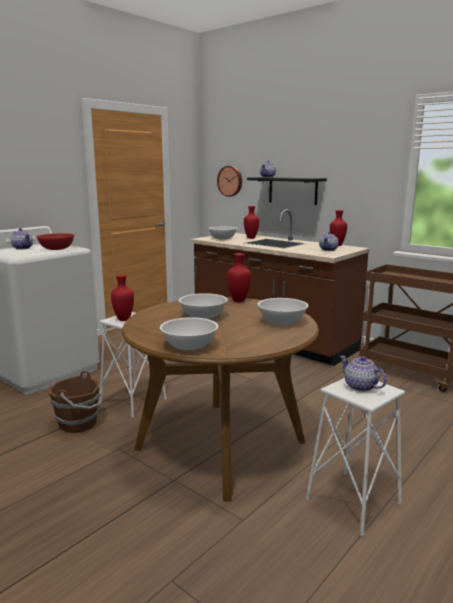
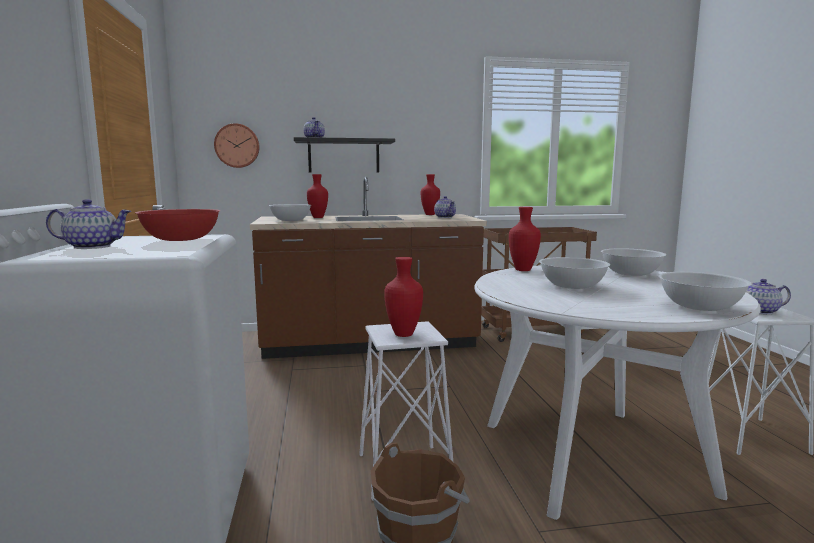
camera: 50 degrees left, 5 degrees down
(220, 445) = (592, 456): brown dining table -> white dining table

